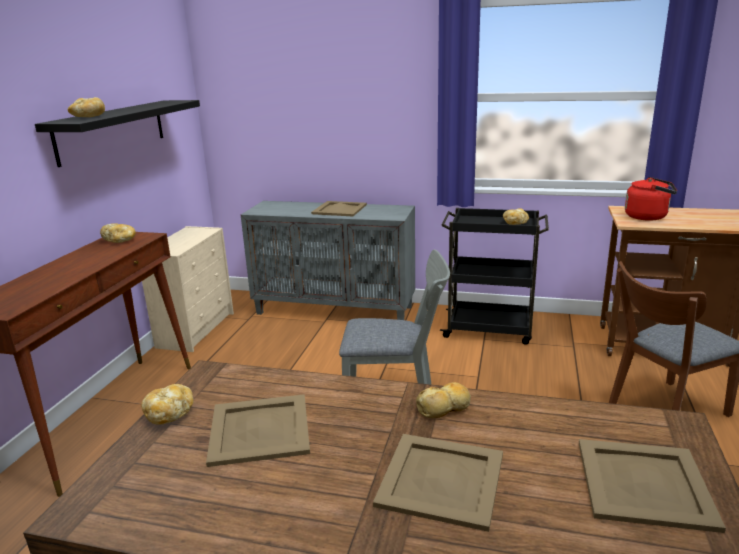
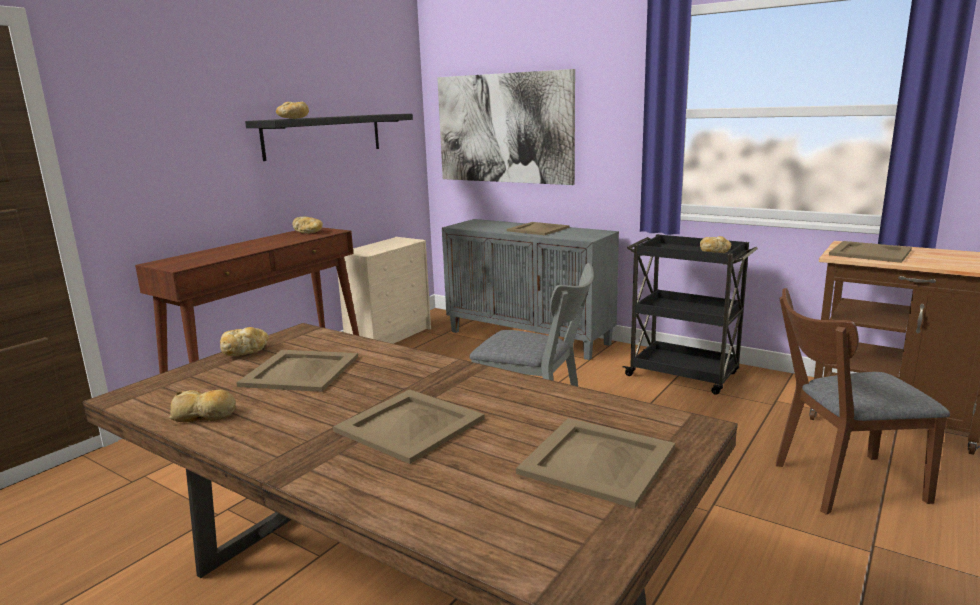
camera: 20 degrees right, 5 degrees down
(290, 111) = (504, 128): none -> picture
(444, 407) = (471, 380): bread -> bread (204, 415)
(648, 217) = (870, 252): red kettle -> beige tray

